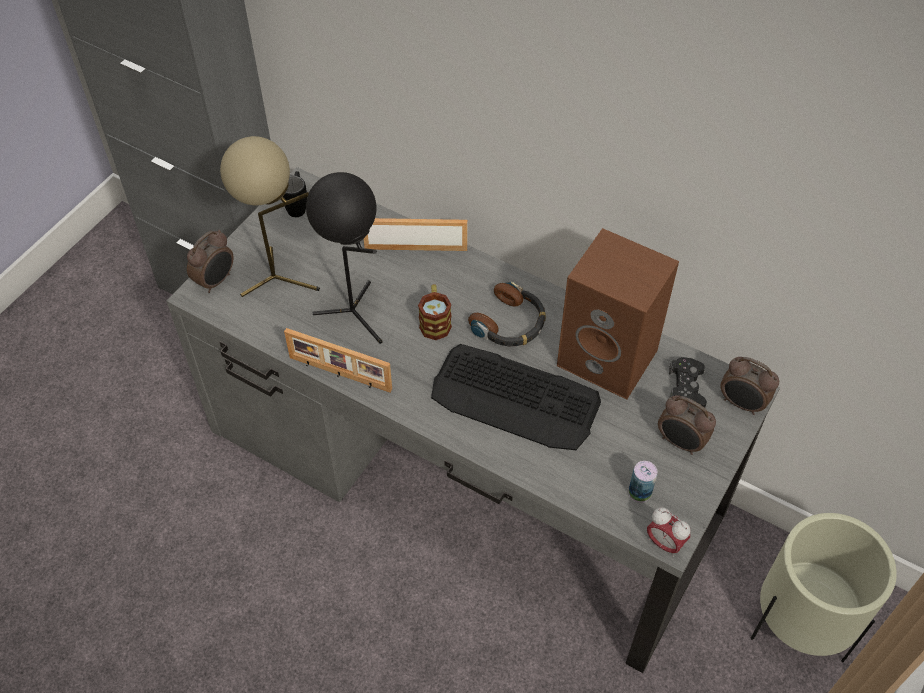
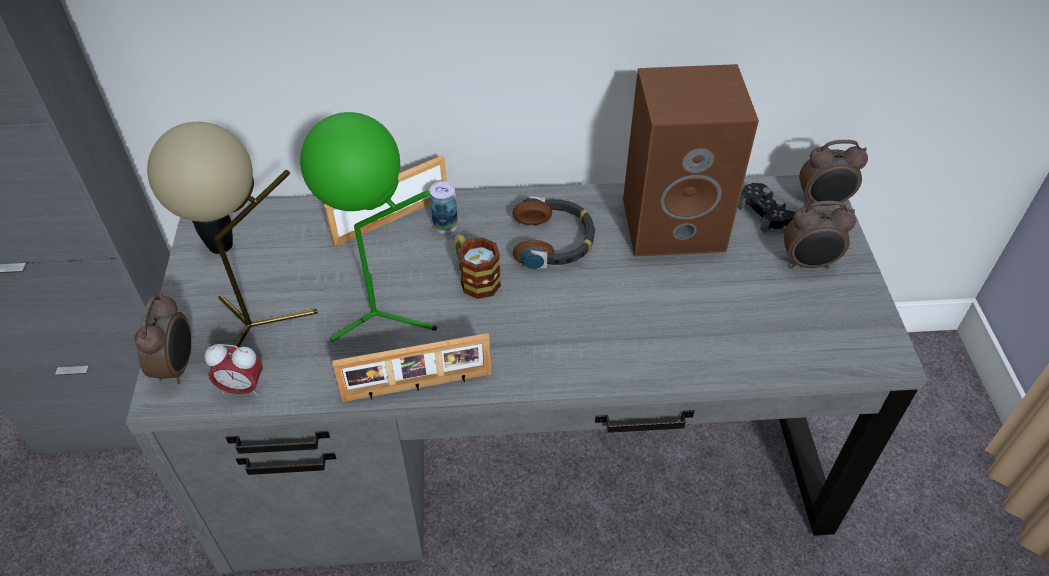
camera: 35 degrees left, 5 degrees down
(356, 315) = (382, 316): black table lamp -> green table lamp
(515, 398) = (624, 308): keyboard -> none
(639, 493) = (820, 329): can -> can (445, 225)
(664, 543) = (887, 362): alarm clock -> alarm clock (242, 388)
(799, 626) = (910, 408): beige planter -> none

